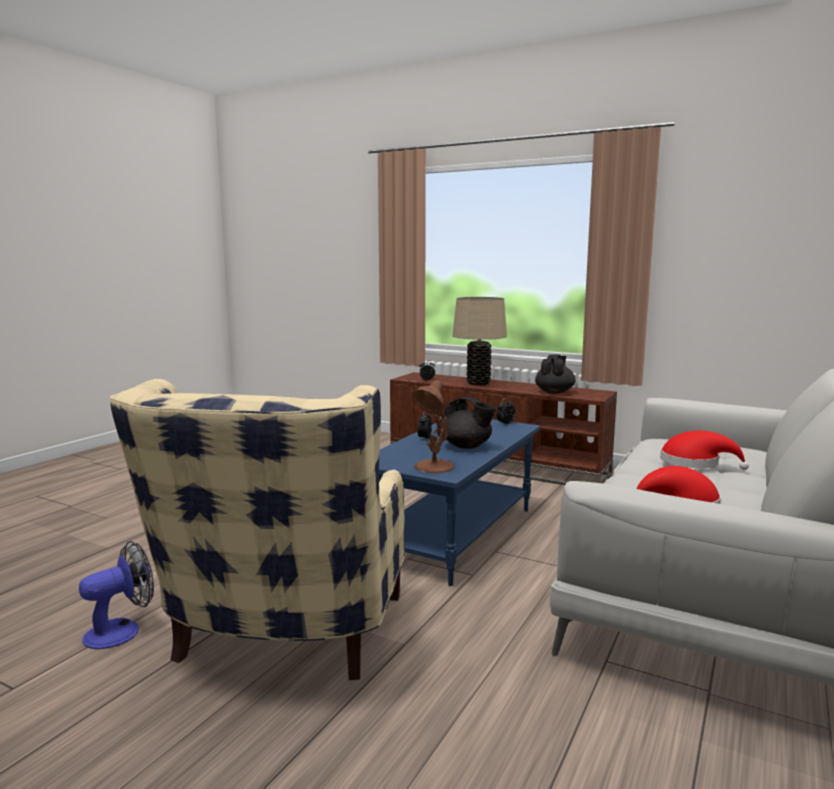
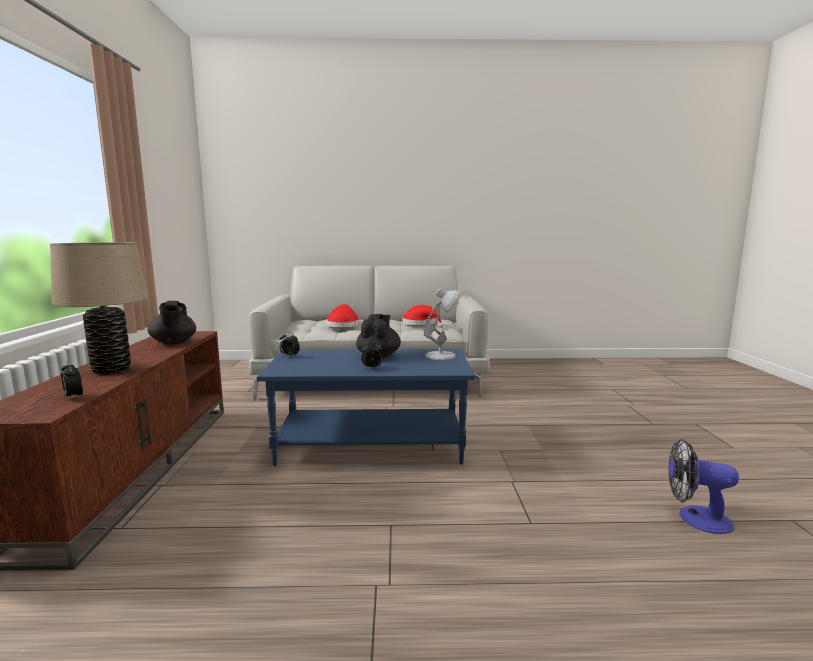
camera: 120 degrees left, 0 degrees up
(281, 638) = (583, 456): beige armchair -> none
(433, 467) = (442, 356): brown table lamp -> white table lamp
(554, 392) = (173, 343): black teapot -> black teapot turned 105 degrees counterclockwise

